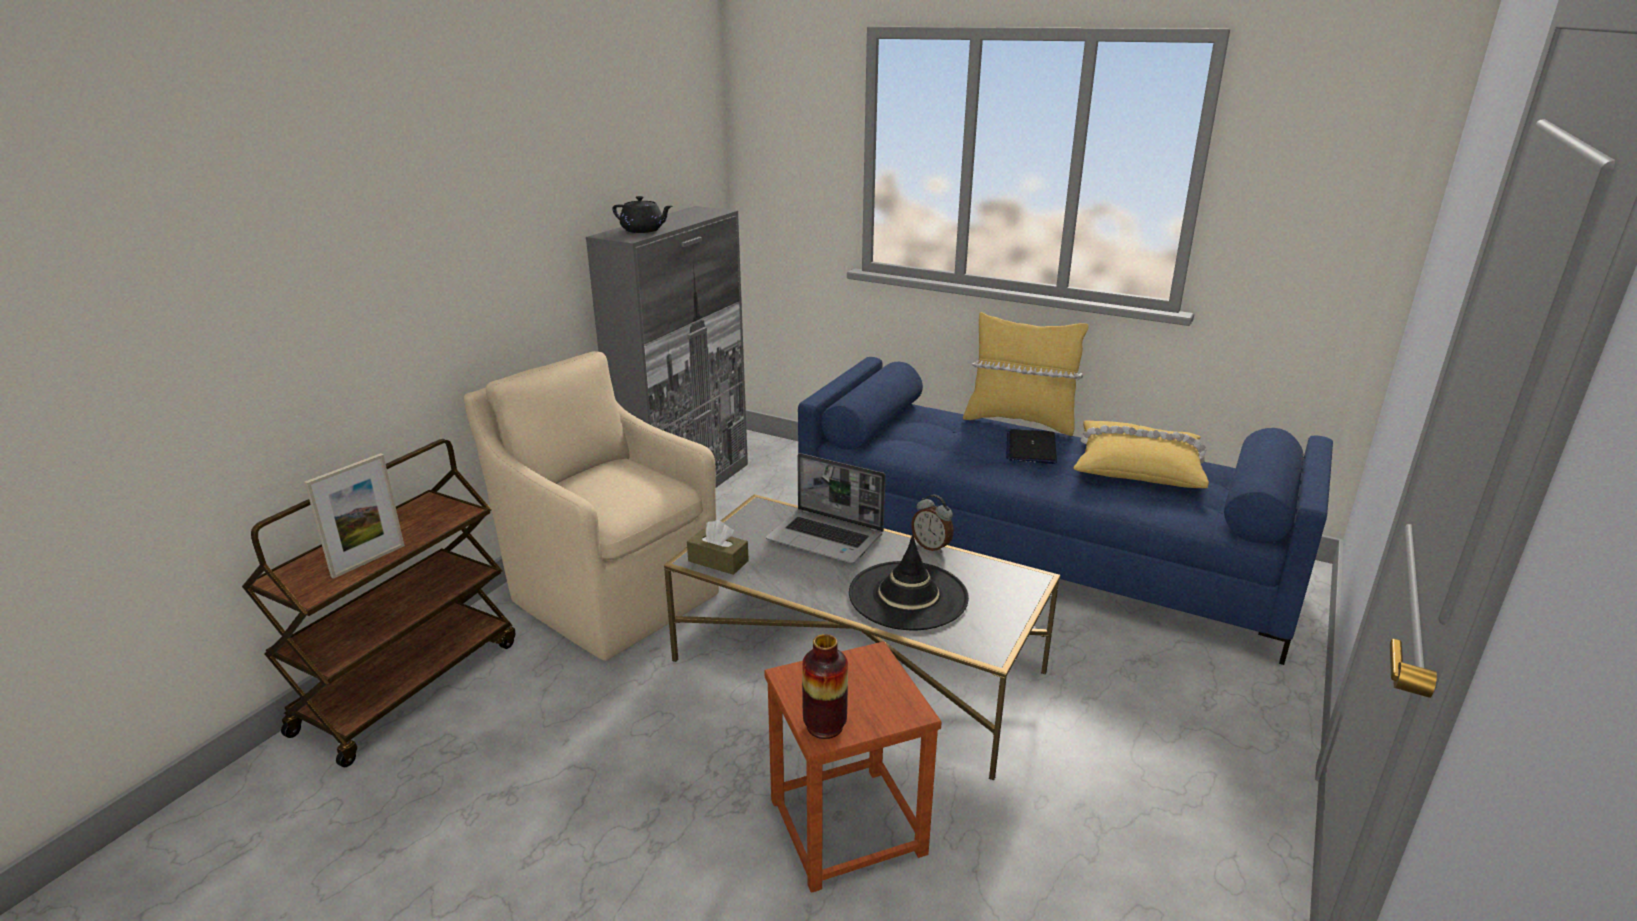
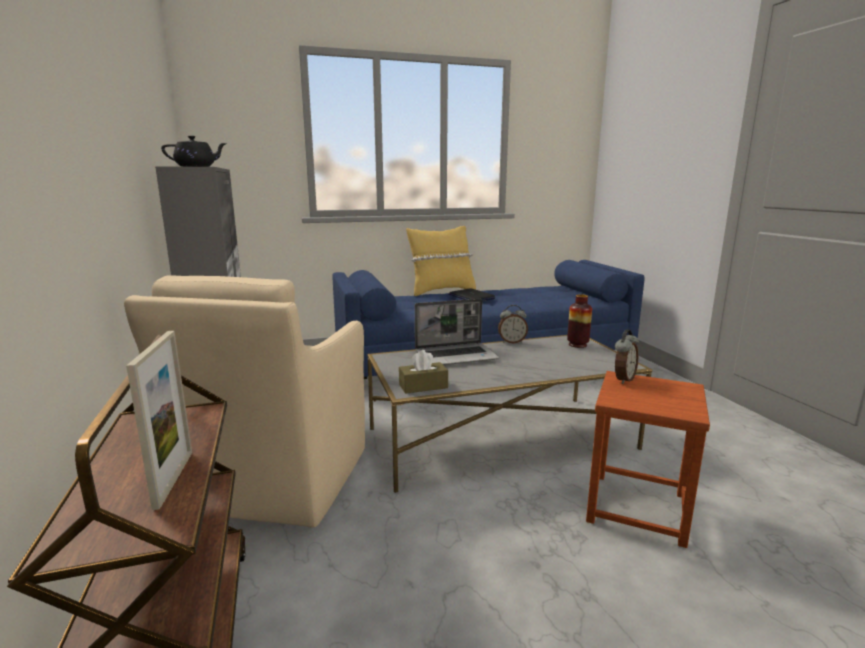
camera: 45 degrees left, 10 degrees down
(612, 594) = (276, 481): beige armchair -> beige armchair turned 75 degrees counterclockwise
(824, 726) = (680, 409): vase -> vase (577, 345)
(868, 661) = (623, 379): none -> alarm clock
(908, 596) = (550, 361): black hat -> none
(1138, 466) = (524, 292): yellow pillow -> none

